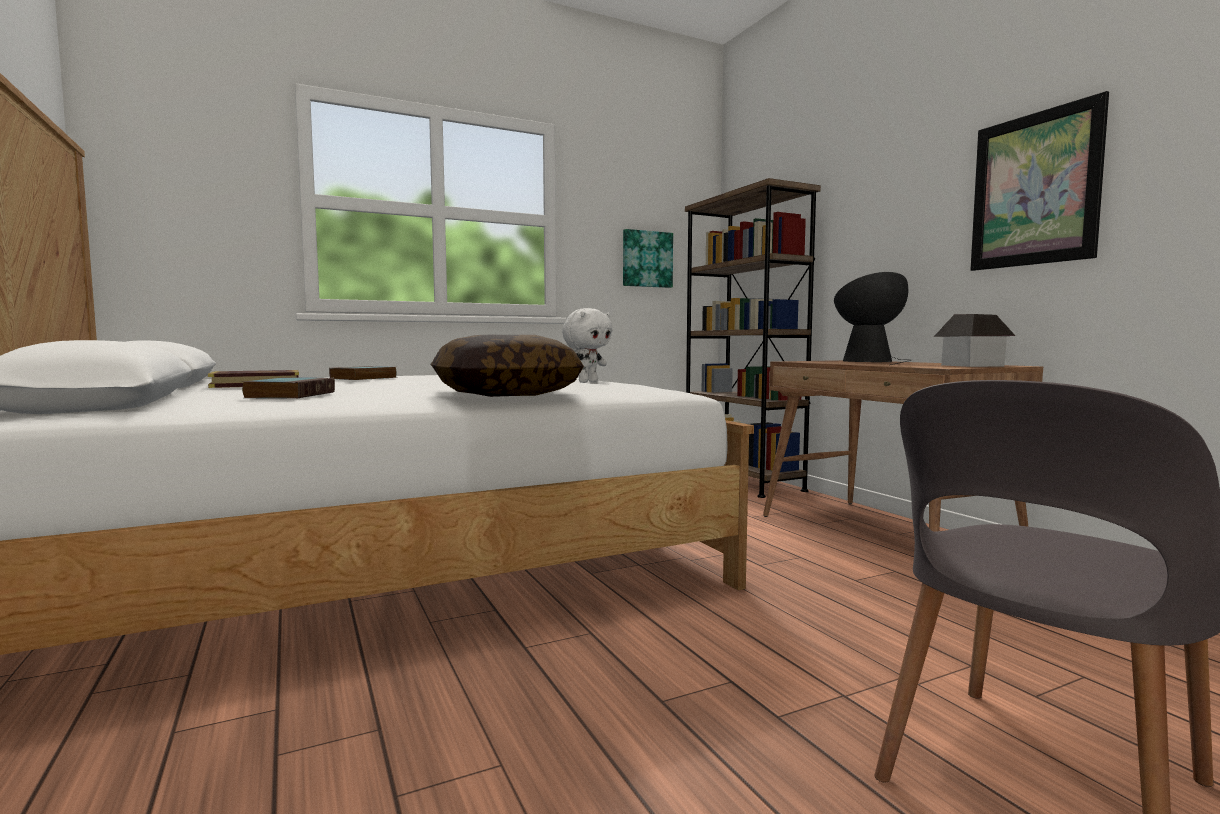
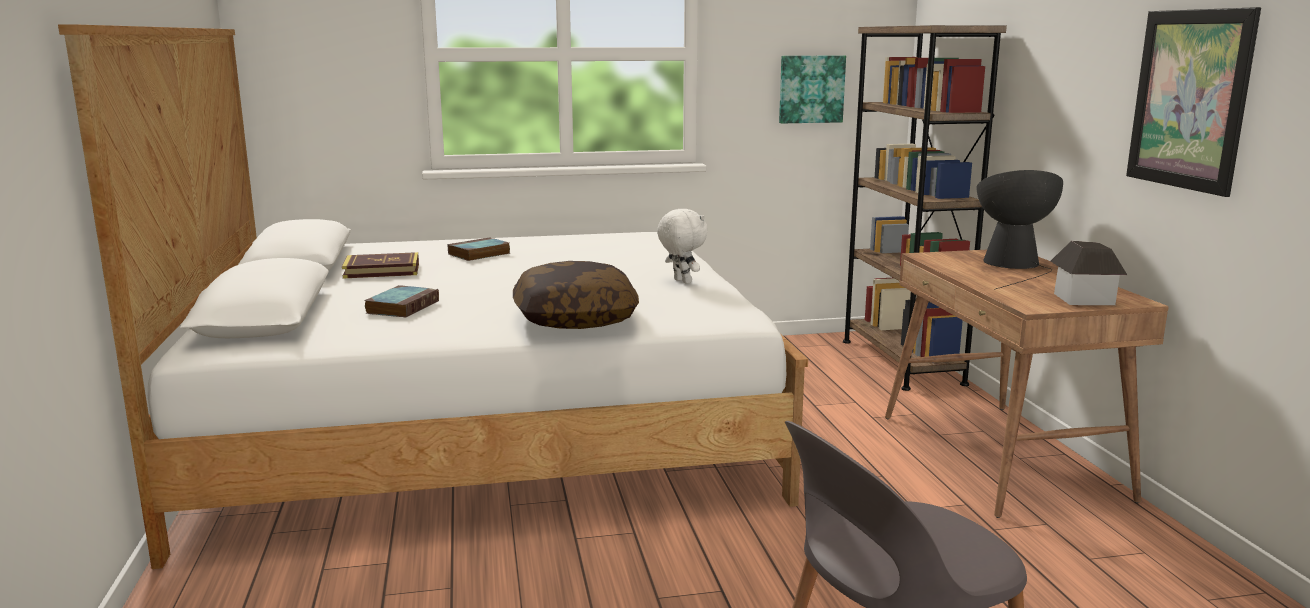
camera: 15 degrees right, 10 degrees up
(587, 381) = (681, 281): white plush toy -> white plush toy turned 90 degrees counterclockwise

